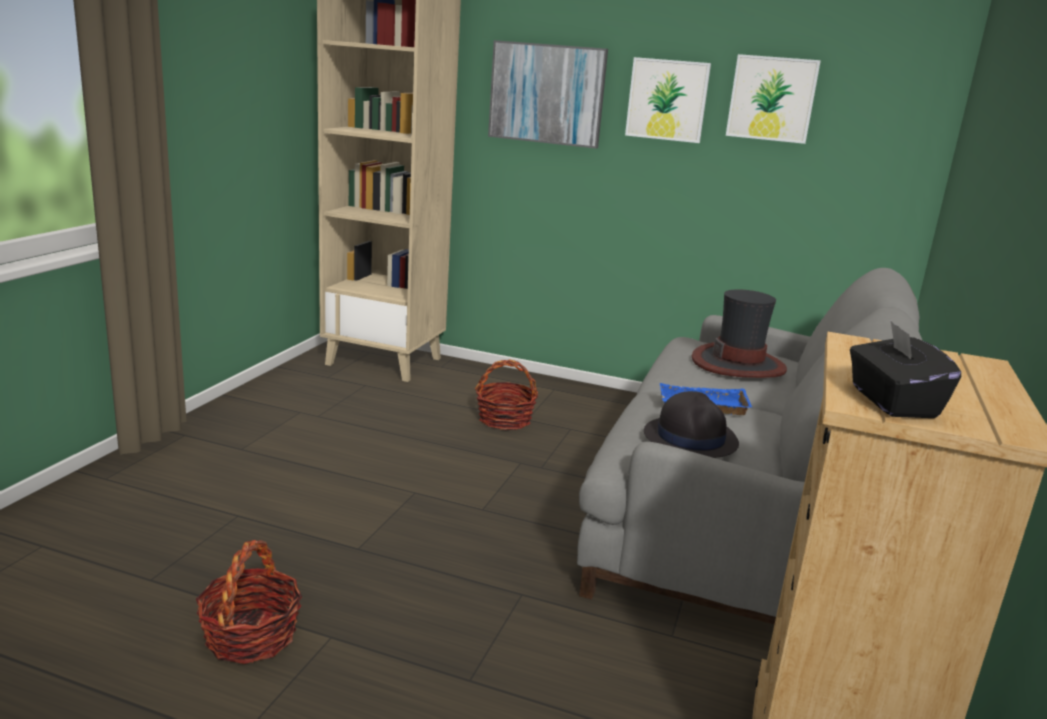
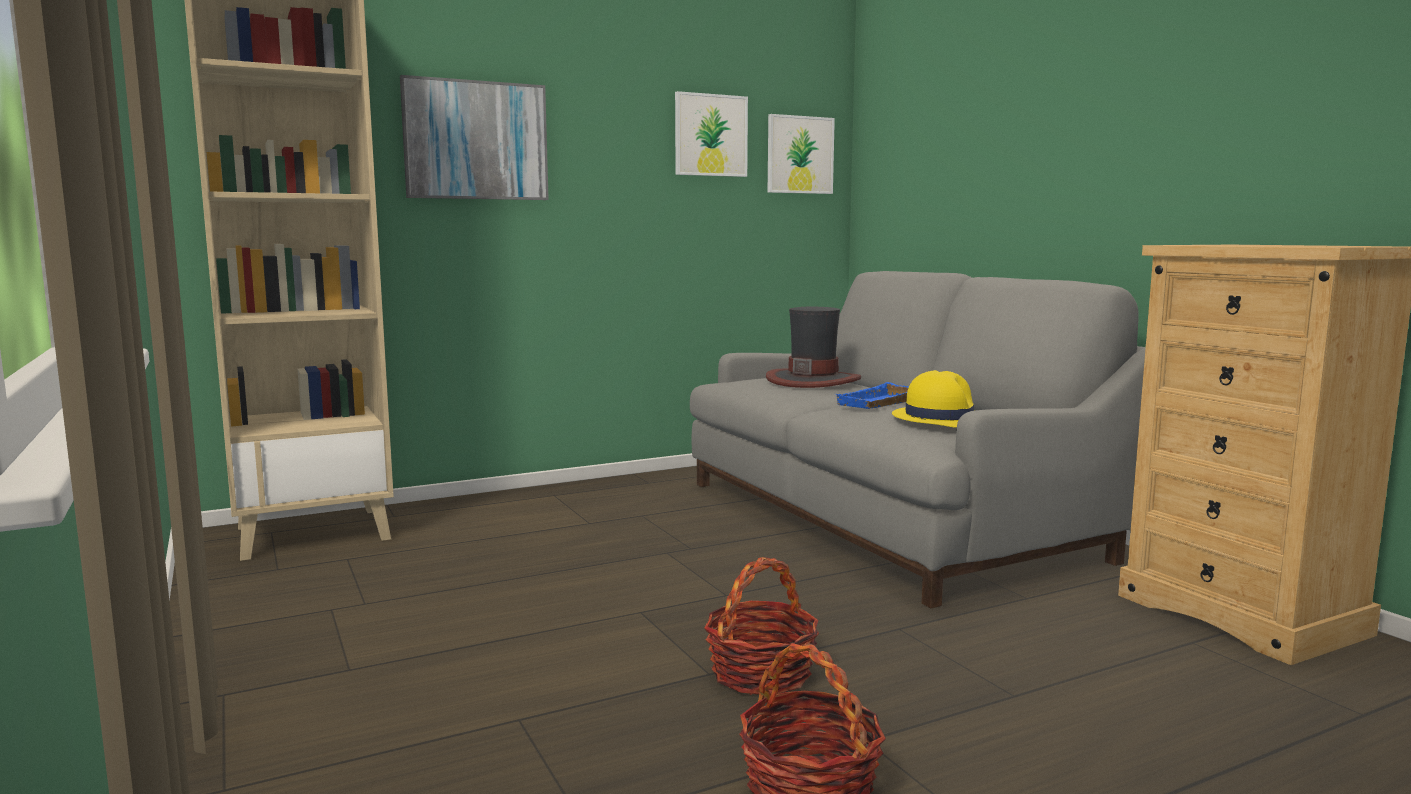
camera: 45 degrees left, 10 degrees down
(505, 419) = (571, 530): basket -> basket (761, 673)
(667, 100) = (613, 141): picture -> picture (800, 155)
(690, 438) = (939, 417): black hat -> yellow hat
(891, 402) = (1325, 246): black tissue box -> none

